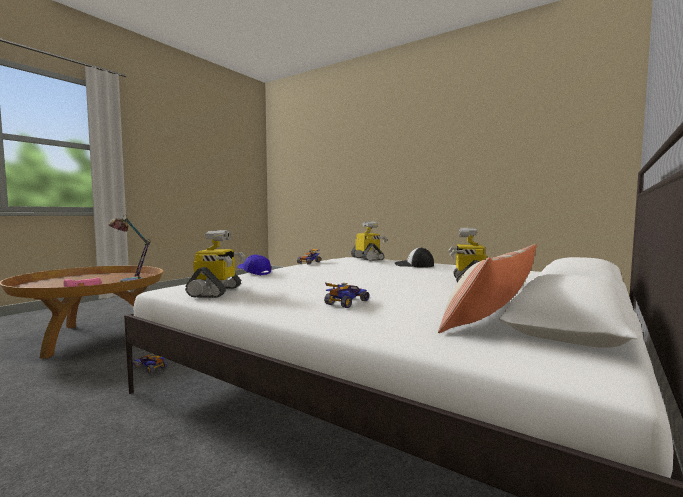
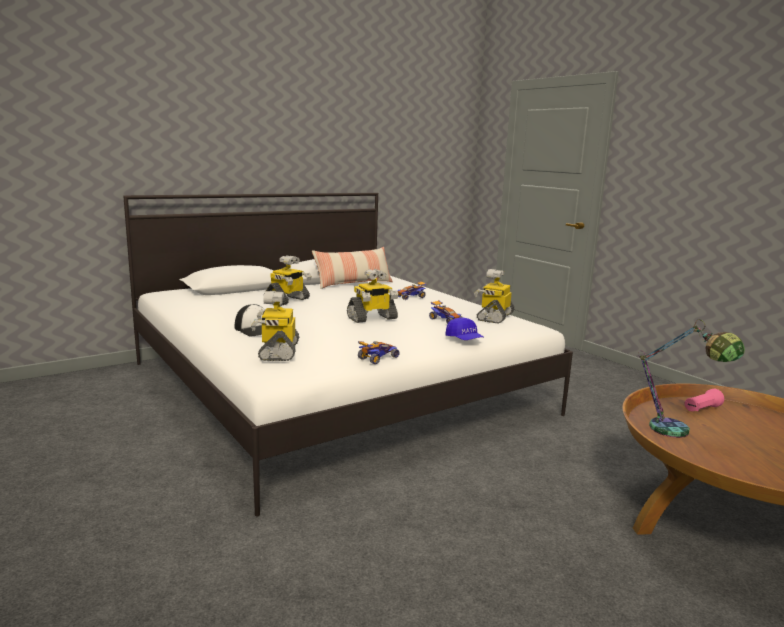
camera: 160 degrees left, 10 degrees up
(151, 368) = (567, 438): toy car -> toy car (444, 320)
(349, 277) = (372, 318): none -> toy robot

